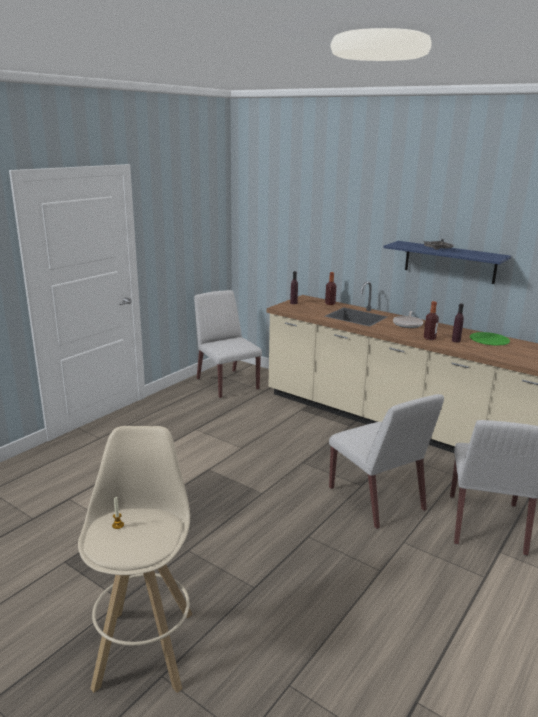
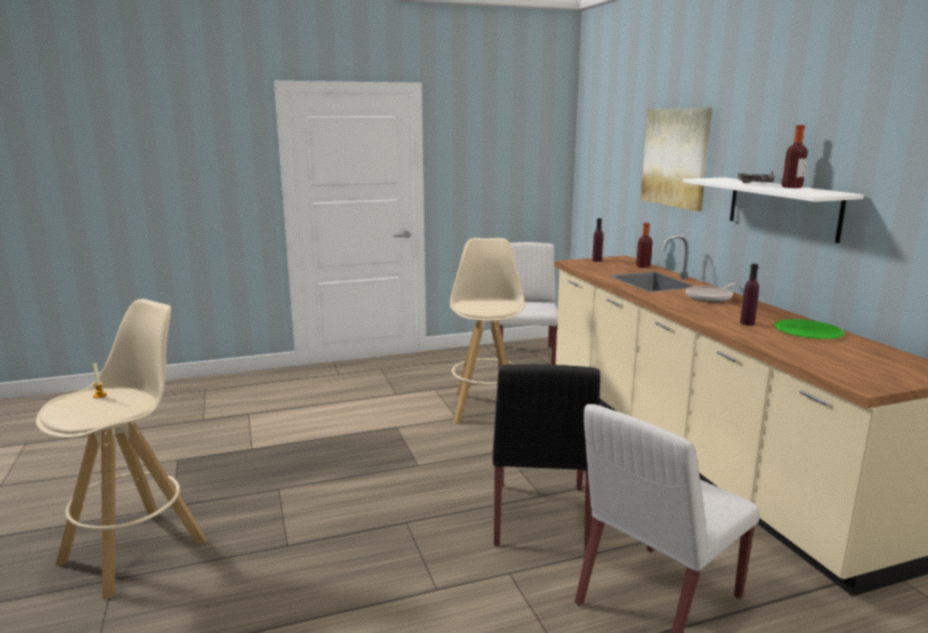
camera: 35 degrees right, 5 degrees down
(251, 433) = (486, 408): none -> beige stool
(349, 224) = (676, 157): none -> picture
(377, 499) = (540, 516): white chair -> black chair
(429, 338) = (709, 315): bottle -> bottle (792, 187)
(449, 262) = (783, 208): blue shelf -> white shelf

